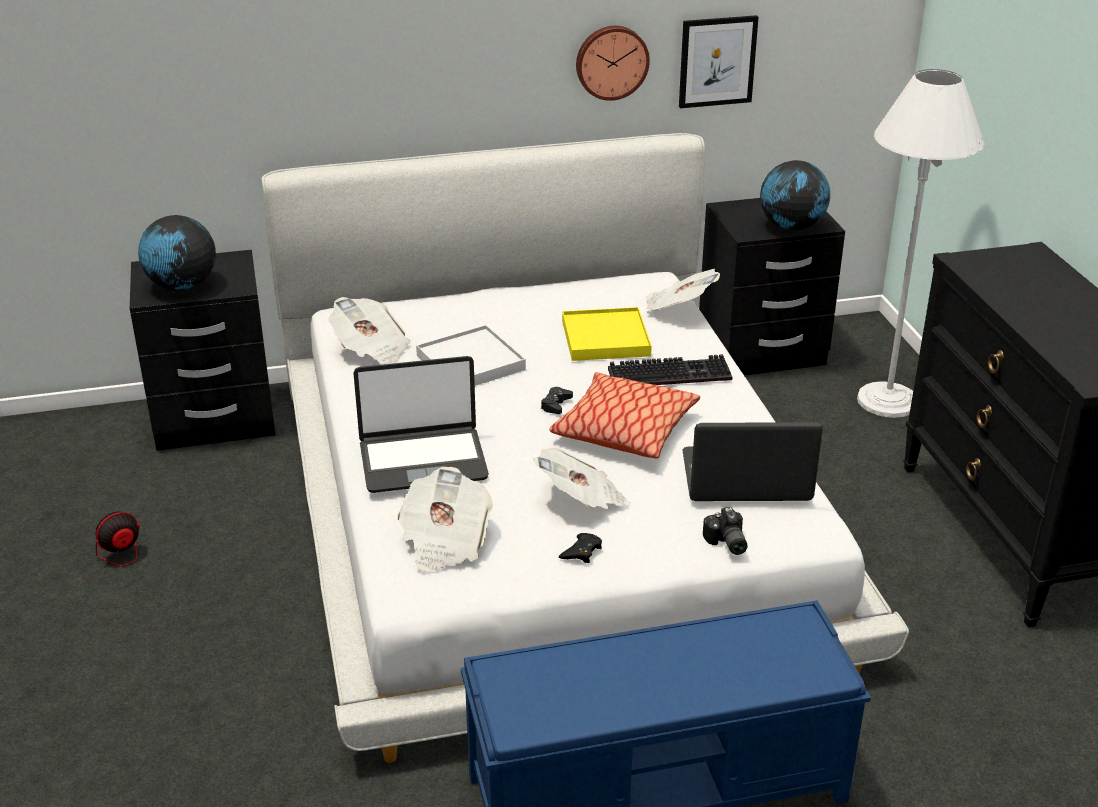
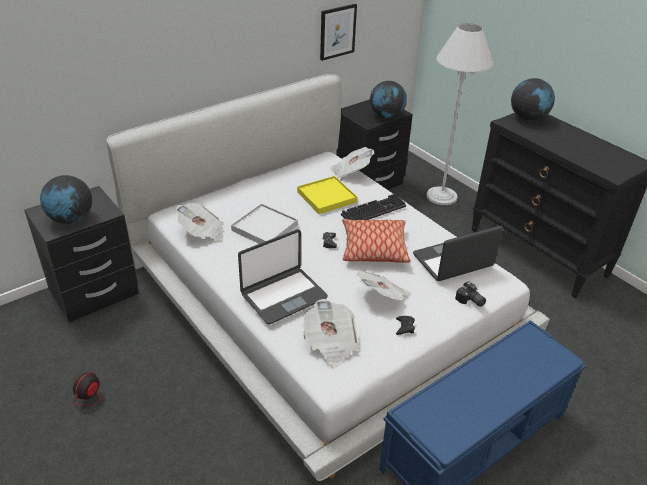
camera: 25 degrees left, 5 degrees up
(611, 61) = (287, 39): wall clock -> none
(1013, 261) = (528, 118): none -> globe

